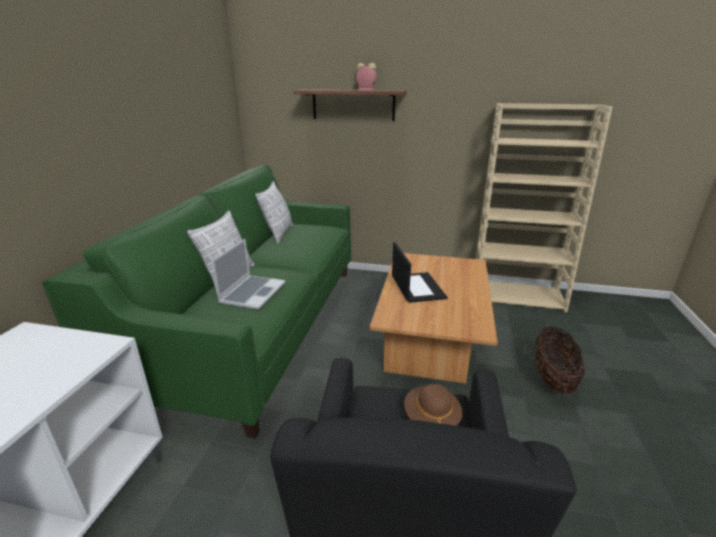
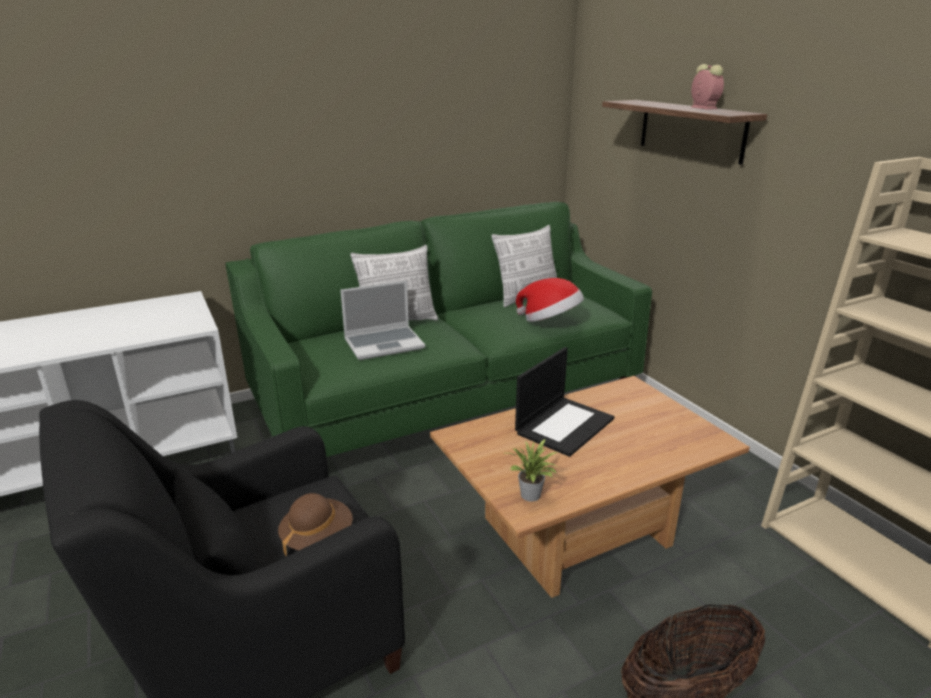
camera: 50 degrees right, 0 degrees up
(319, 241) = (550, 321): none -> hat
(471, 324) = (531, 497): none -> potted plant

